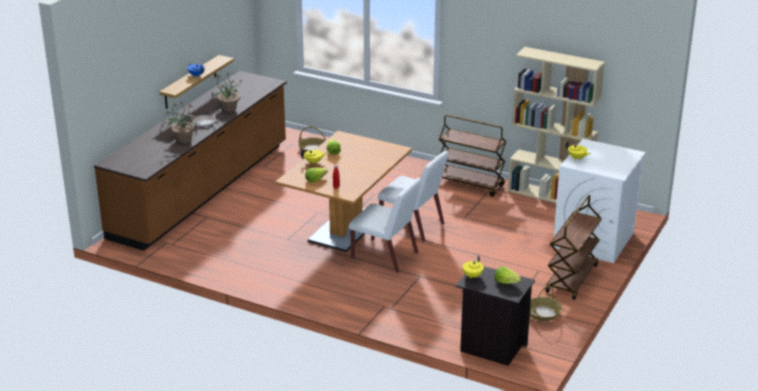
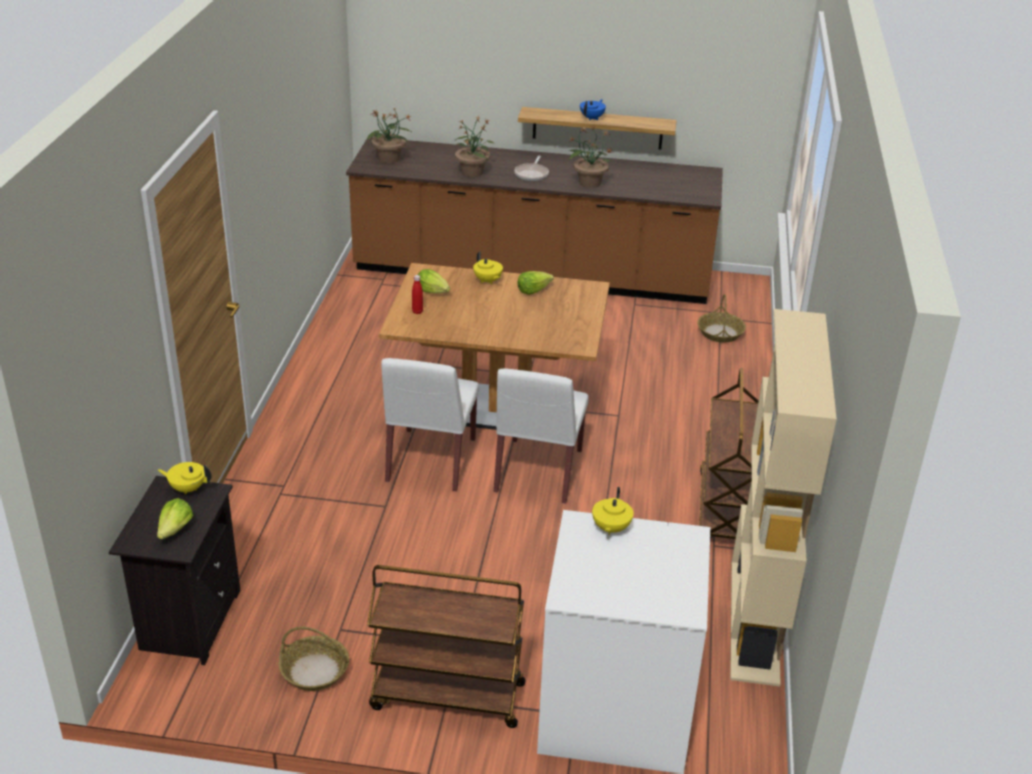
camera: 70 degrees right, 5 degrees up
(139, 162) = (389, 159): none -> potted plant

